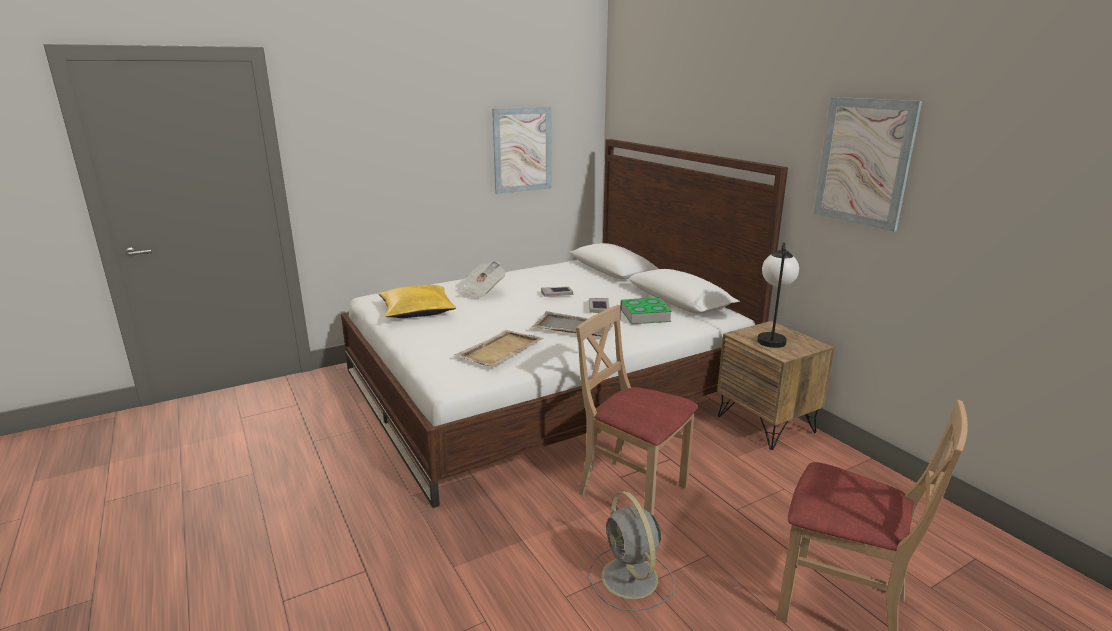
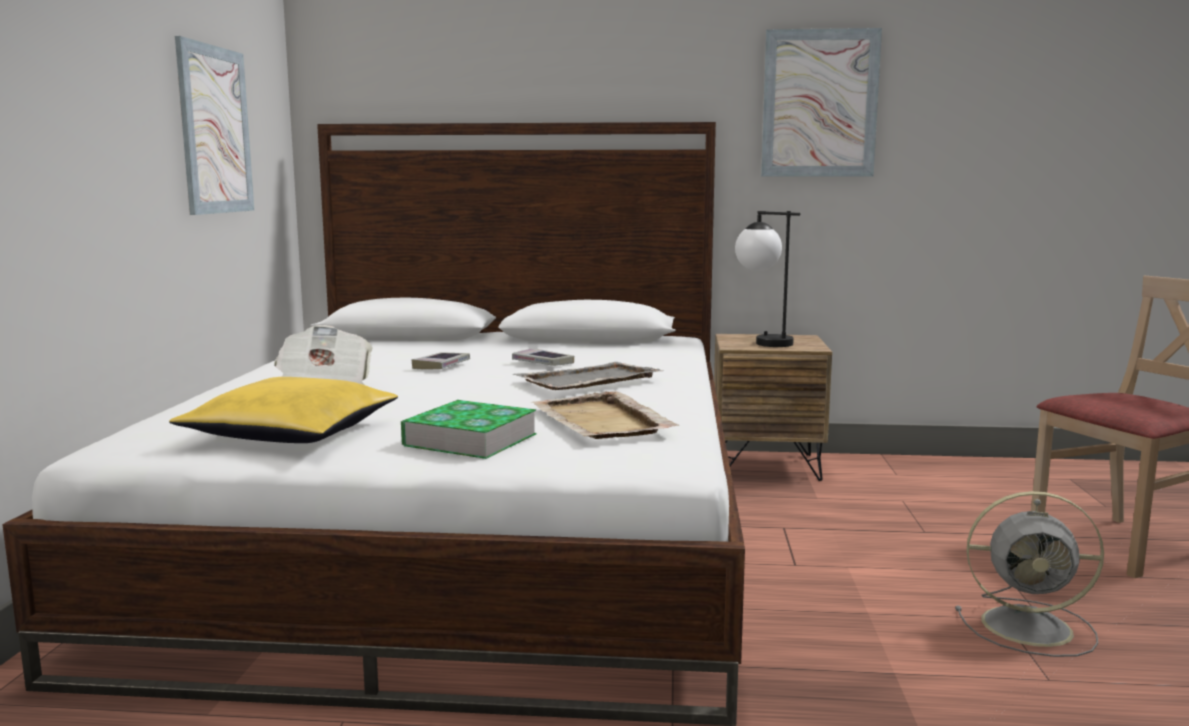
camera: 55 degrees left, 10 degrees down
(632, 491) = (835, 568): beige chair -> none
(645, 315) = (613, 354): book -> book (470, 439)

